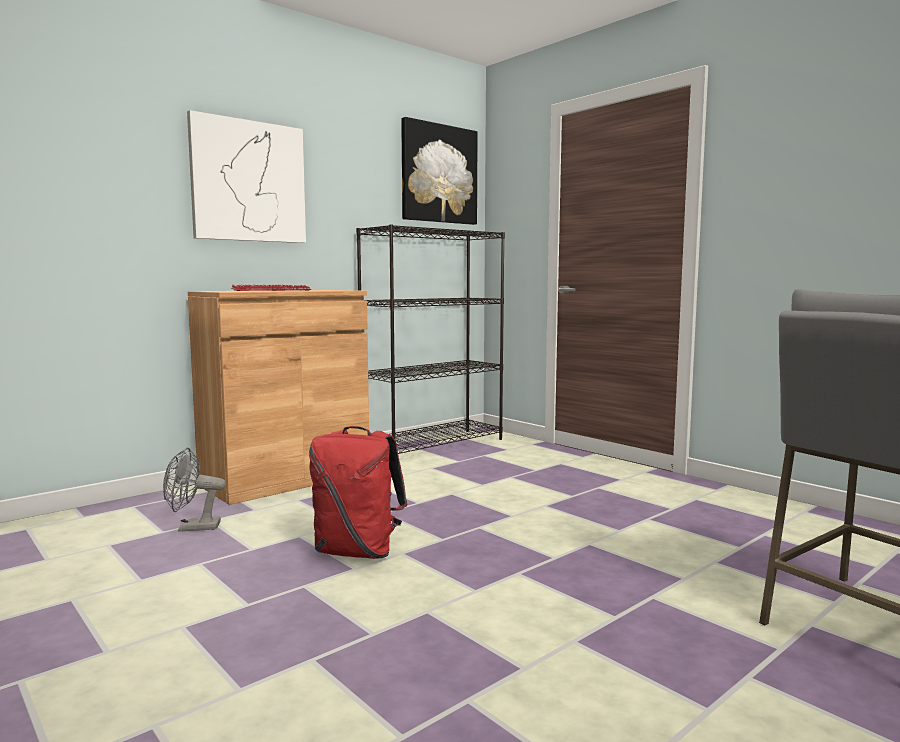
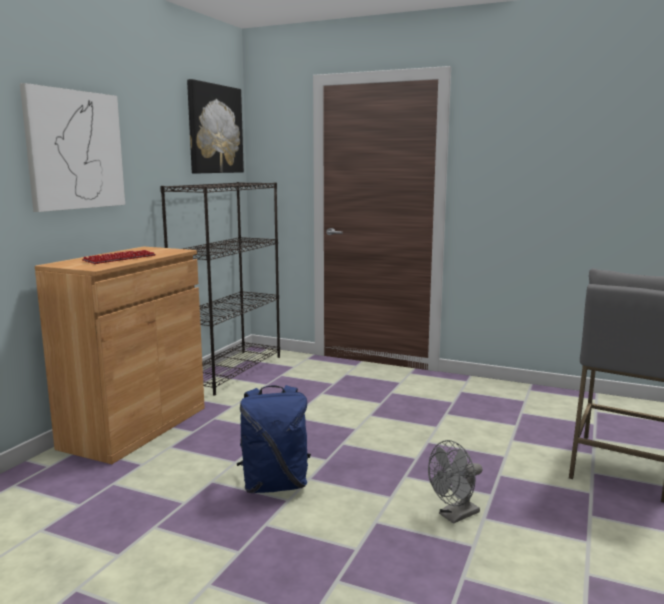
camera: 25 degrees left, 5 degrees up
(192, 528) = (104, 494): grey fan -> grey fan (454, 516)
(358, 552) = (275, 485): red backpack -> blue backpack

